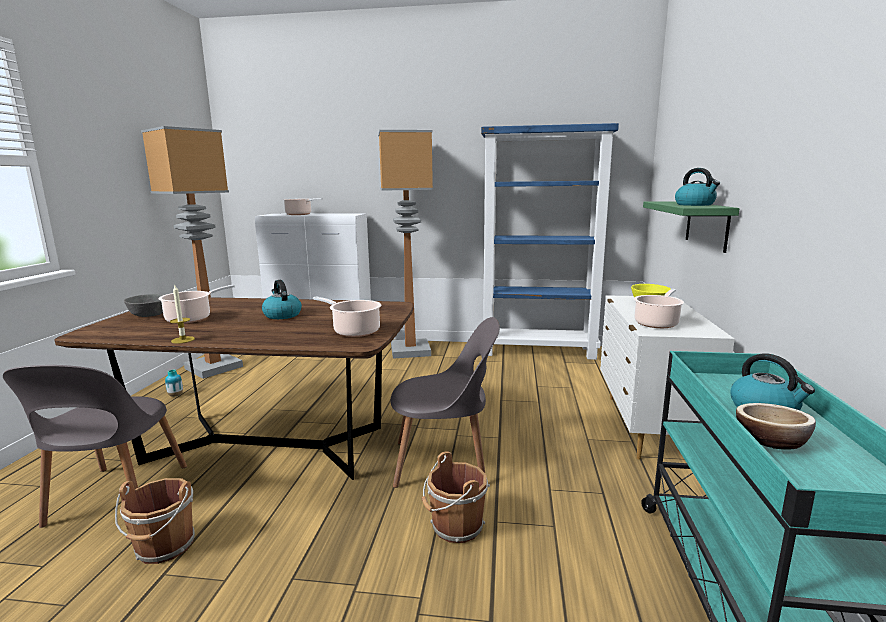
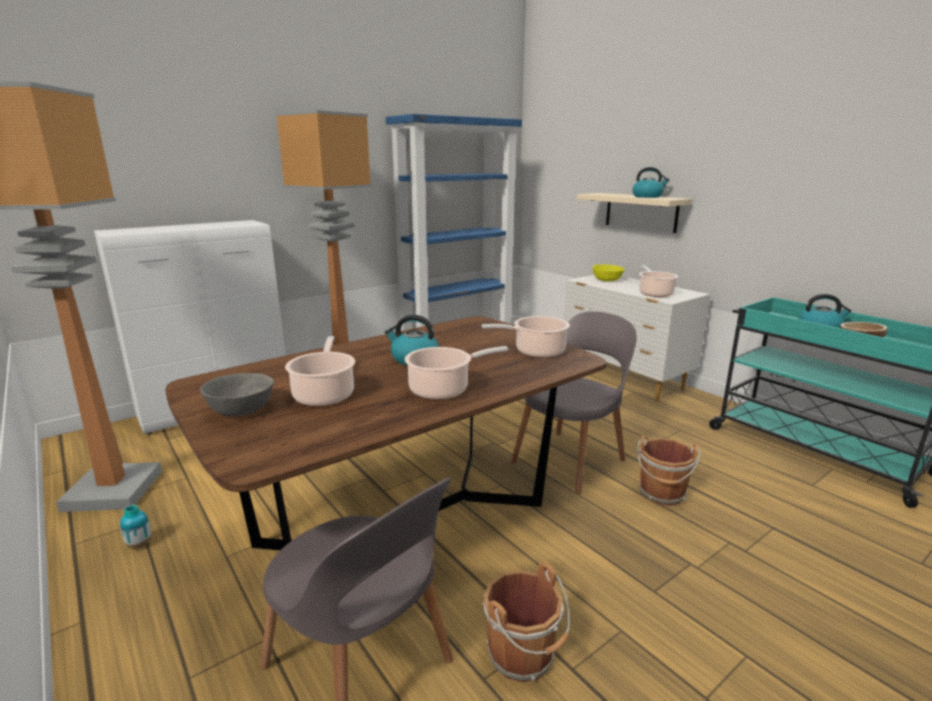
camera: 45 degrees left, 5 degrees up
(183, 340) = (420, 414): candle -> none
(300, 214) = (168, 228): cooking pot -> cooking pot (443, 389)
(707, 225) = (641, 212): green shelf -> beige shelf

